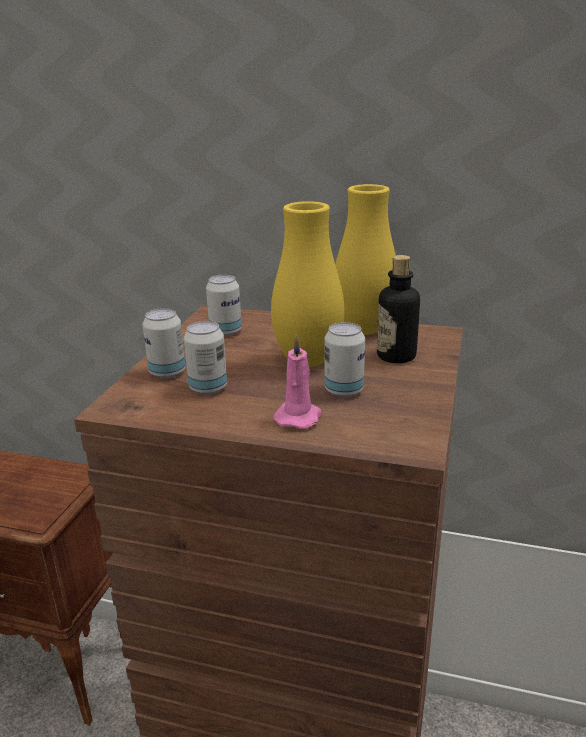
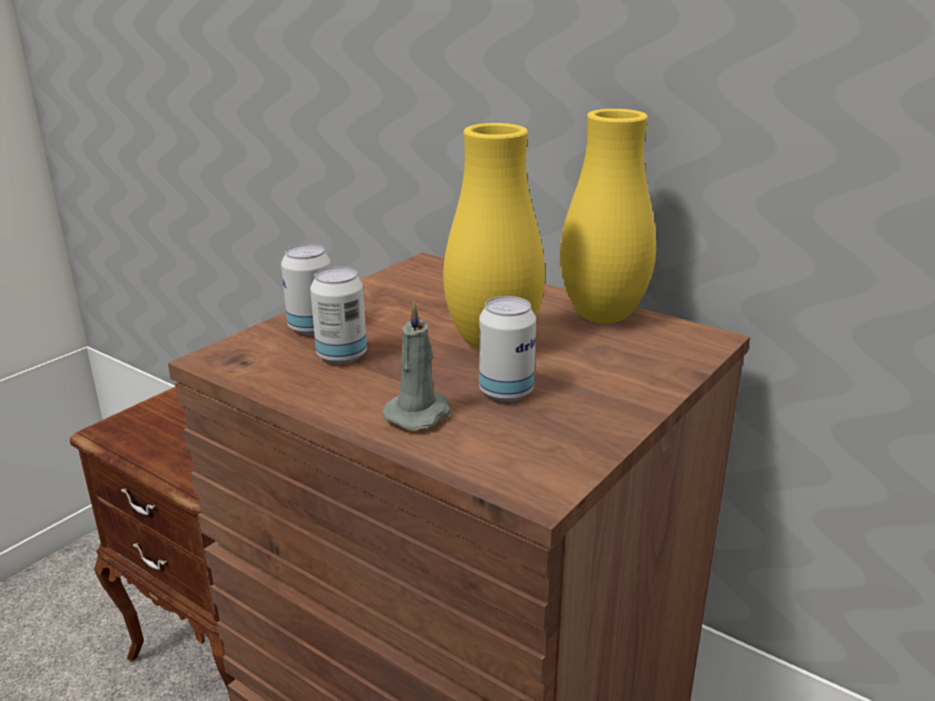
camera: 20 degrees right, 0 degrees up
(225, 332) = (421, 289): can -> none
(299, 416) = (420, 413): pink candle -> grey candle
(396, 356) = (616, 359): bottle -> none

